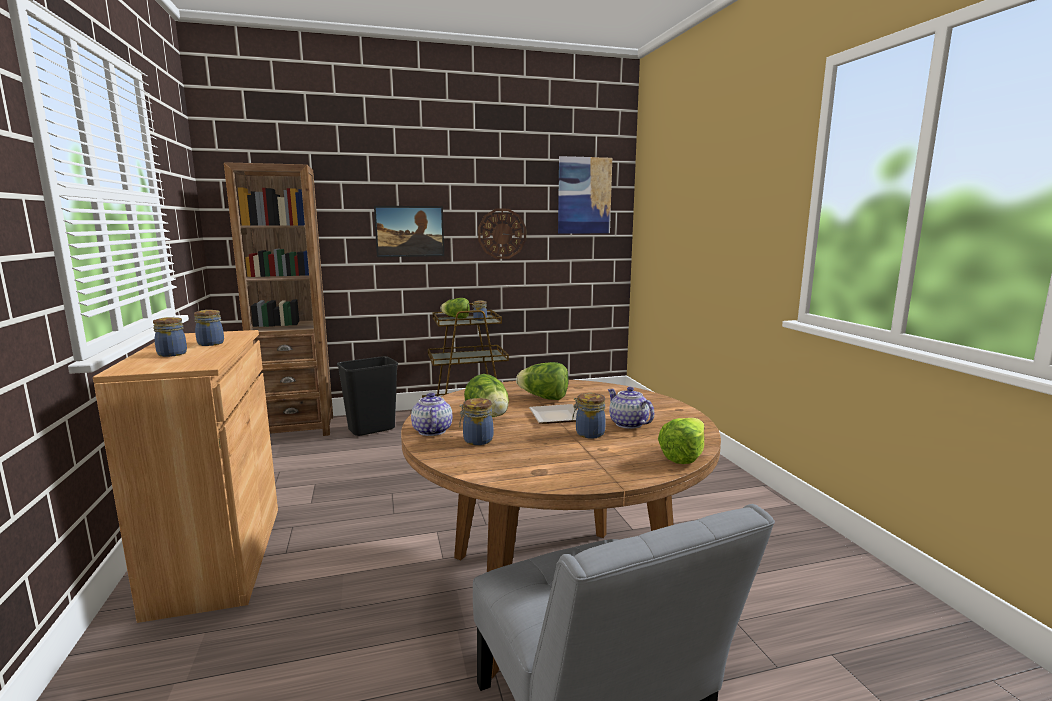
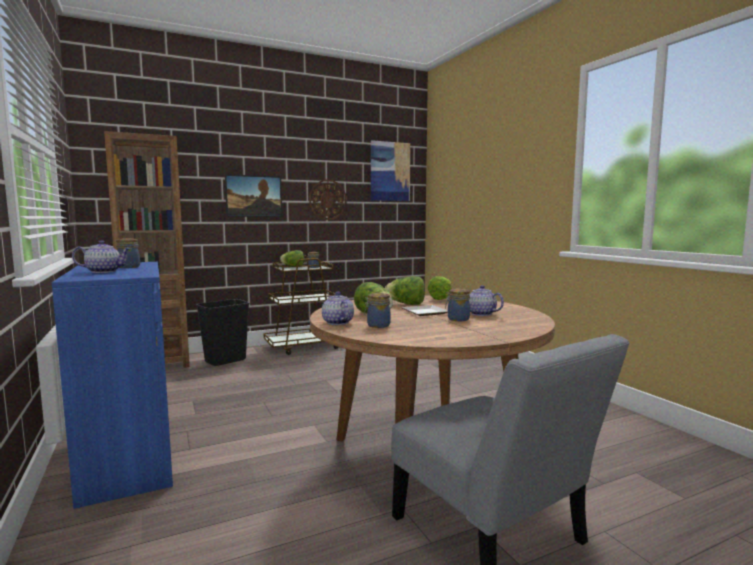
camera: 10 degrees left, 5 degrees down
(173, 354) = (104, 271): jar -> teapot
(218, 557) = (129, 457): brown cabinet -> blue cabinet
(687, 455) = (536, 325): lettuce -> lettuce (443, 298)

